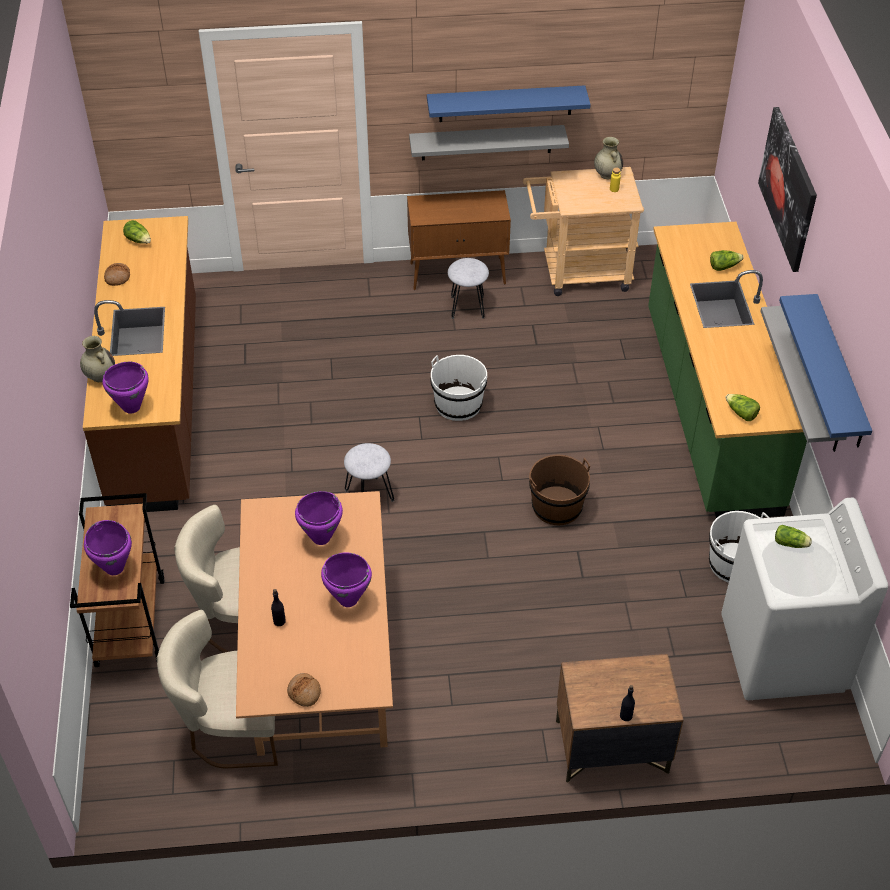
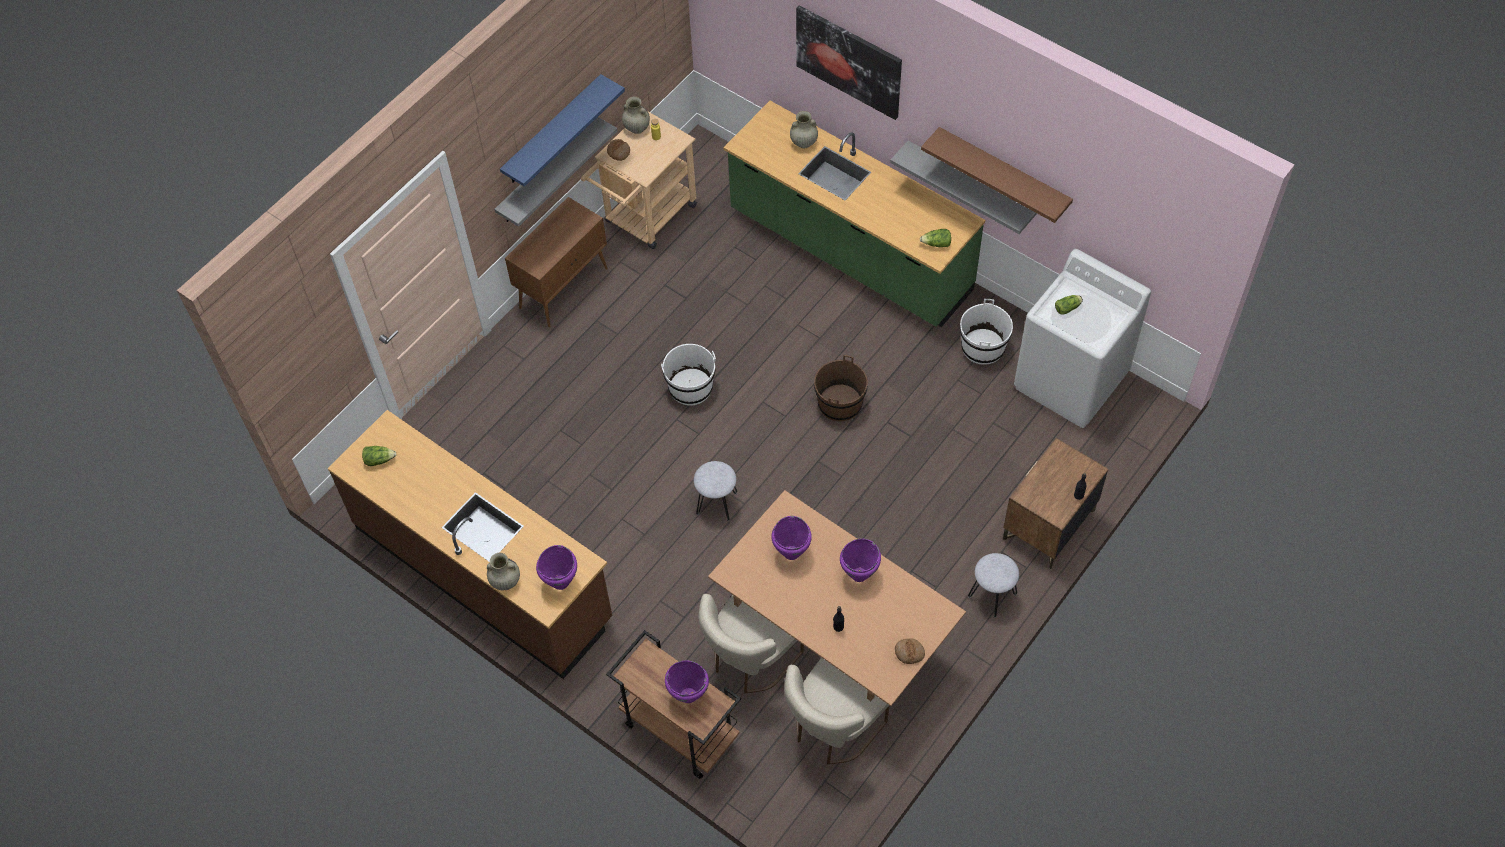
camera: 45 degrees left, 10 degrees up
(117, 277) = (407, 501): bread -> bread (618, 152)
(467, 307) = (603, 309): grey stool -> grey stool (992, 595)
(724, 266) = (803, 142): lettuce -> beige vase
(839, 373) = (1003, 173): blue shelf -> brown shelf

